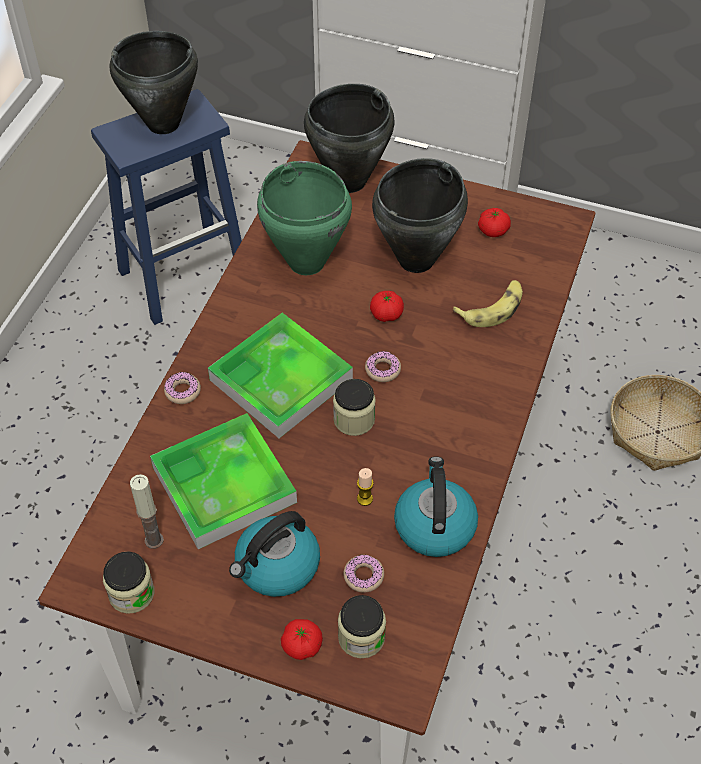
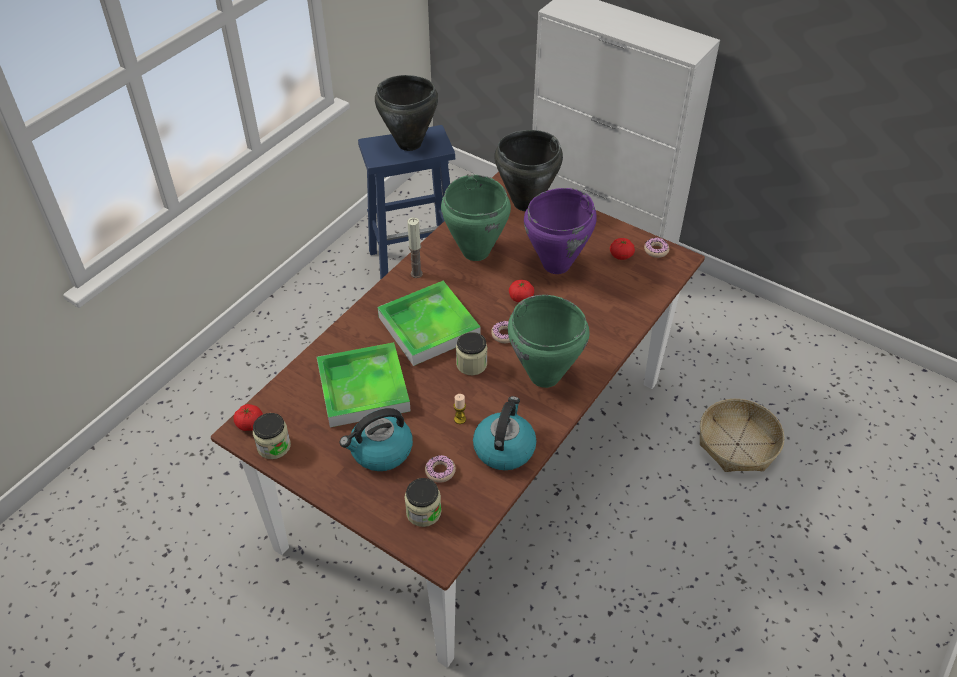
camera: 15 degrees right, 5 degrees down
(154, 540) = (302, 414): candle -> candle (416, 273)
(182, 391) = (357, 321): donut -> donut (656, 250)
(302, 645) = (379, 508): tomato -> tomato (250, 424)
(417, 259) = (557, 265): black cooking pot -> purple cooking pot
(452, 416) = (544, 376): none -> green cooking pot
(492, 308) = (601, 308): banana -> none

